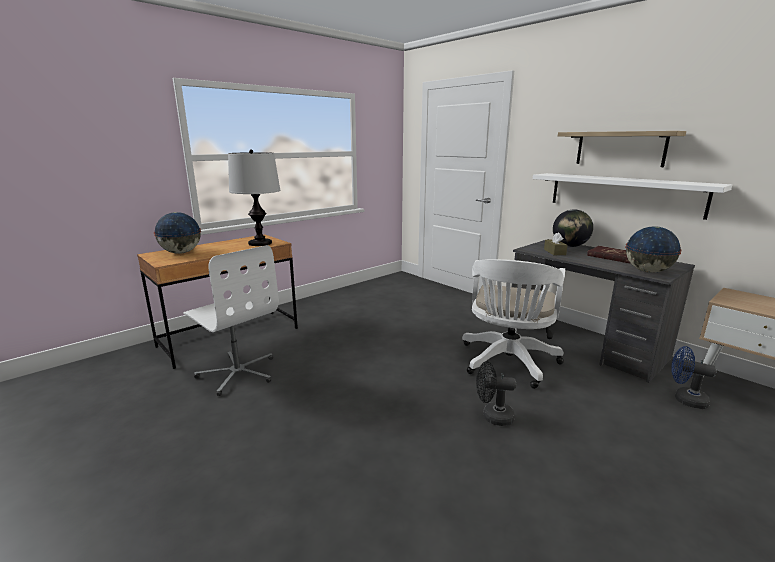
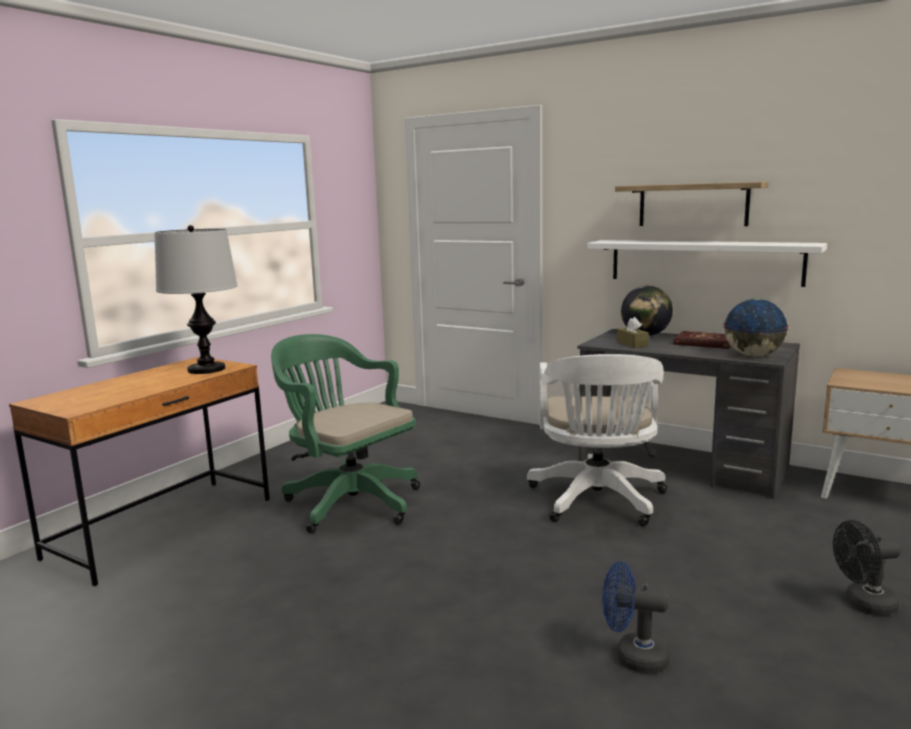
camera: 15 degrees left, 5 degrees down
(180, 253) = (86, 394): globe -> none
(238, 373) = (210, 574): white office chair -> none
(342, 337) = (348, 501): none -> green office chair
(492, 416) = (607, 567): black fan -> black fan (863, 604)
(685, 399) = (819, 510): blue fan -> blue fan (633, 657)

